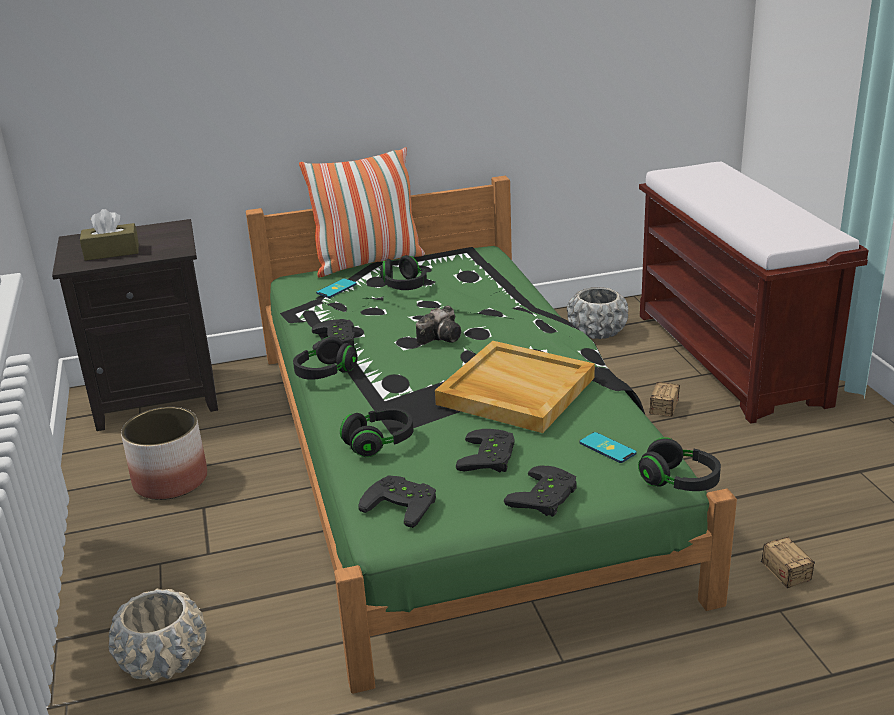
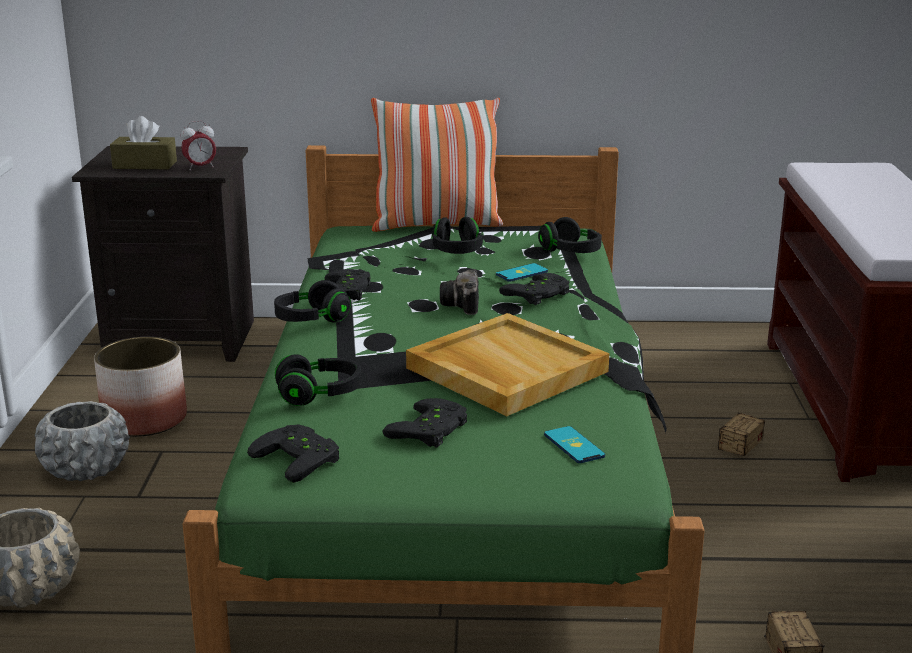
camera: 15 degrees right, 5 degrees down
(165, 247) = (200, 167): none -> alarm clock
(336, 289) = (382, 243): phone -> phone (521, 273)
(442, 337) = (463, 305): camera -> camera turned 120 degrees clockwise
(546, 497) = (465, 482): black game controller -> black game controller (539, 294)
(596, 332) = (704, 353): grey planter -> grey planter (85, 469)
(679, 482) = (636, 495): black headphones -> black headphones (570, 252)

